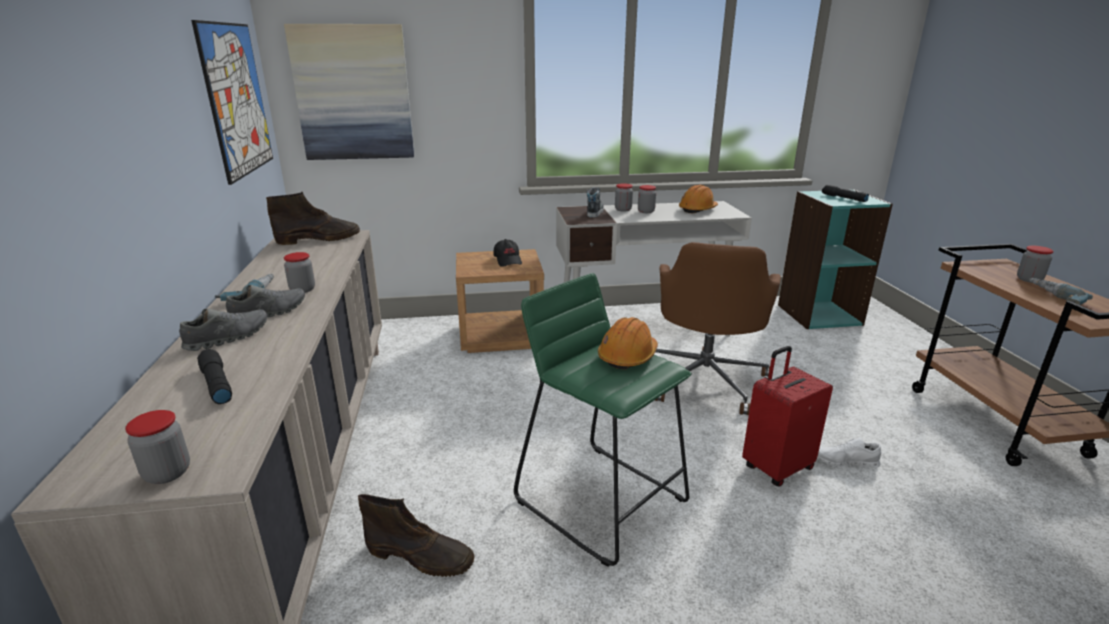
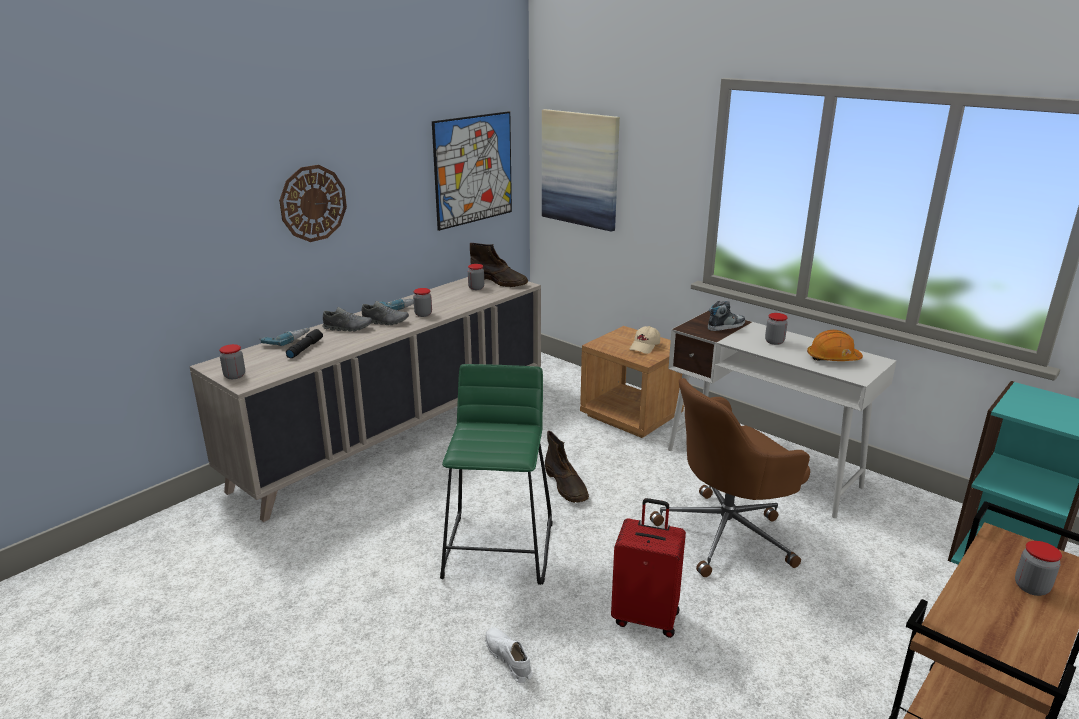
camera: 50 degrees right, 0 degrees up
(101, 140) = (313, 203): none -> wall clock
(421, 556) = (376, 509): brown boot -> brown boot (566, 486)
(508, 260) = (645, 347): black cap -> beige cap
(623, 209) = (758, 332): jar -> jar (476, 288)
(627, 356) = (514, 438): orange hard hat -> none
(843, 198) = (1044, 409): black flashlight -> none
(845, 461) = (710, 655): white shoe -> white shoe (508, 659)
(1050, 297) = (982, 606): power drill -> power drill (286, 340)

